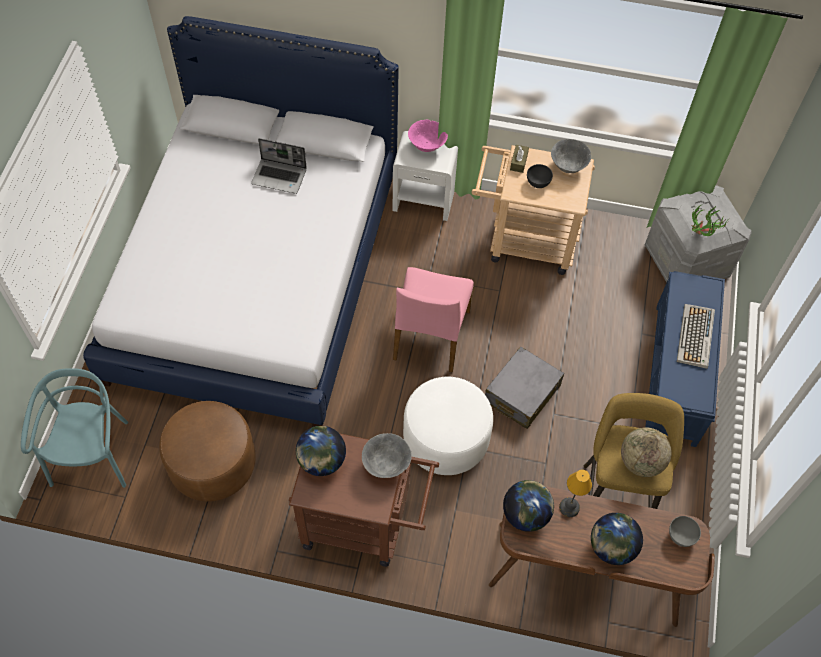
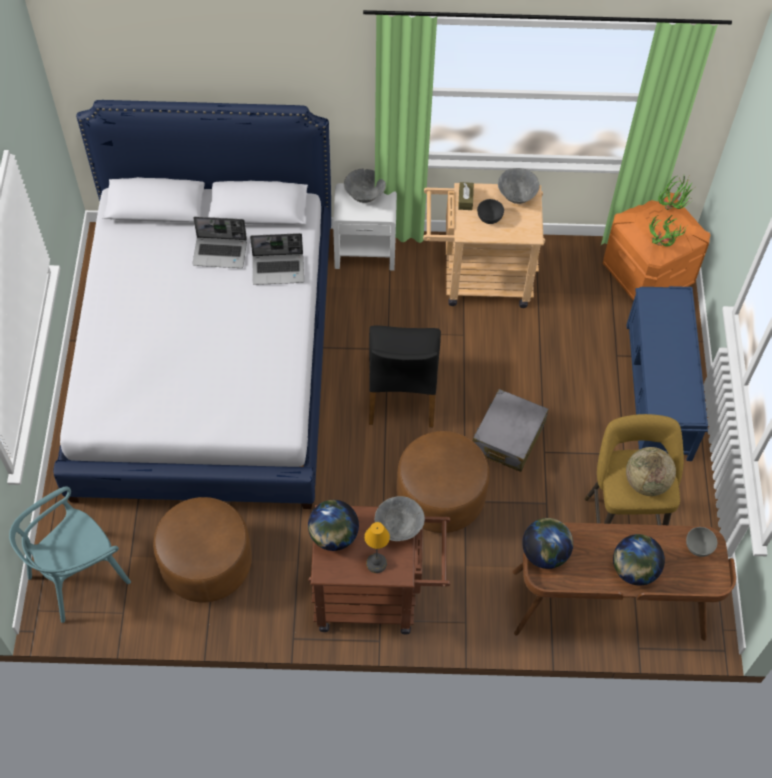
camera: 10 degrees left, 0 degrees up
(93, 455) = (78, 576): turquoise chair -> turquoise chair turned 120 degrees counterclockwise
(330, 200) = (279, 269): none -> laptop
(426, 146) = (364, 196): pink bowl -> grey bowl
(430, 335) = (402, 393): pink chair -> black chair
(445, 439) = (440, 496): white ottoman -> brown ottoman
(570, 508) = (586, 539): table lamp -> table lamp (377, 563)
(687, 261) = (648, 273): grey storage box -> orange storage box
(695, 337) = (674, 350): keyboard -> none
(719, 201) = (672, 208): none -> potted plant

